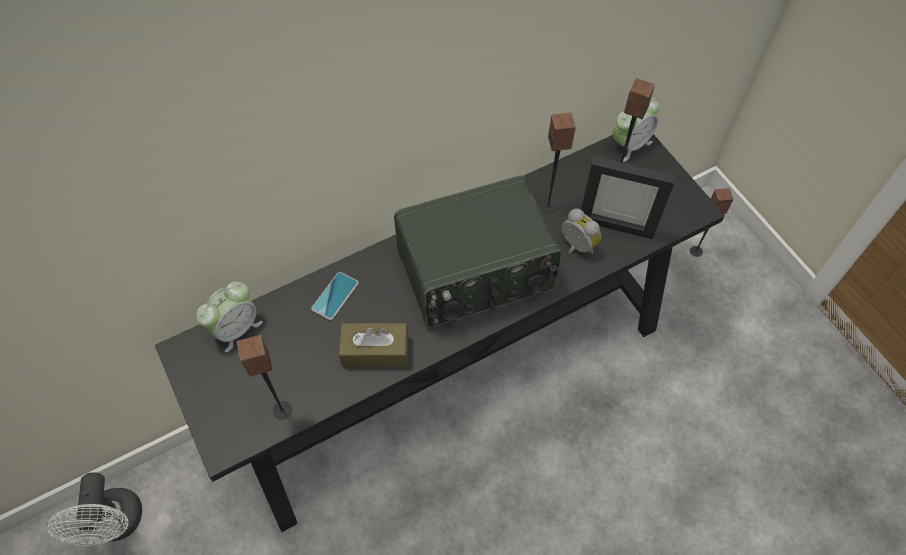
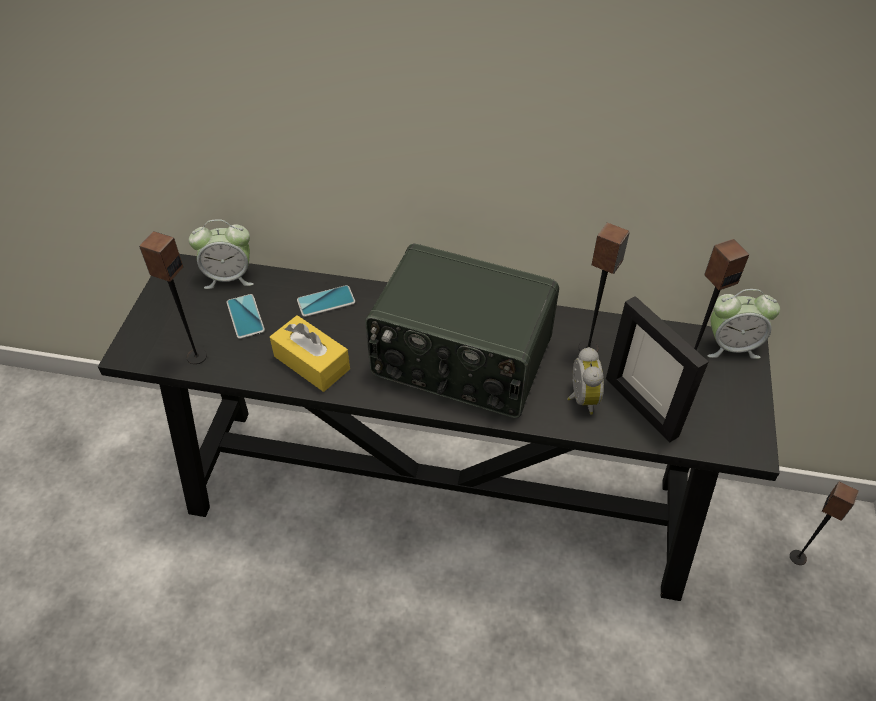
camera: 40 degrees right, 10 degrees down
(116, 525) = (91, 417): white fan -> none
(285, 351) = (245, 316): none -> phone
(375, 351) = (312, 363): brown tissue box -> yellow tissue box

